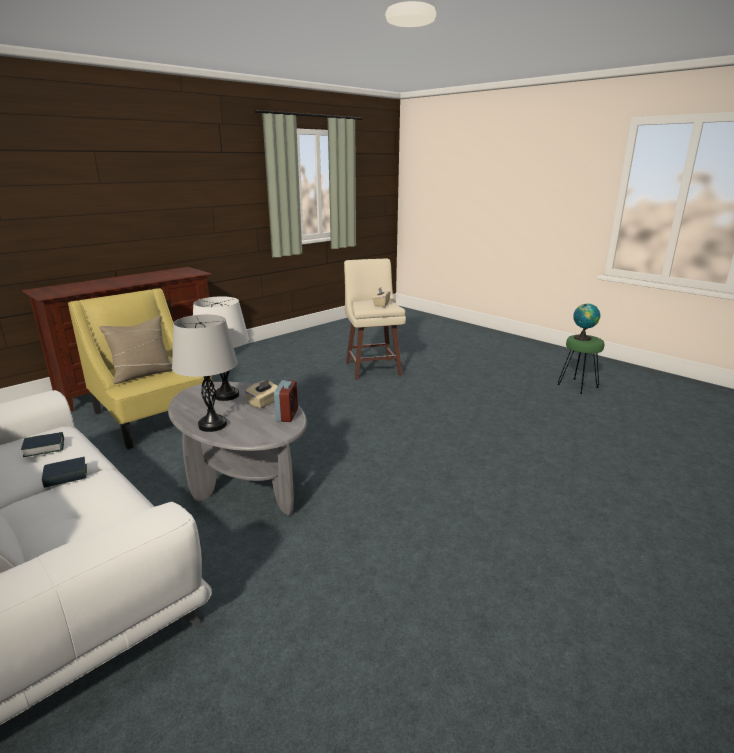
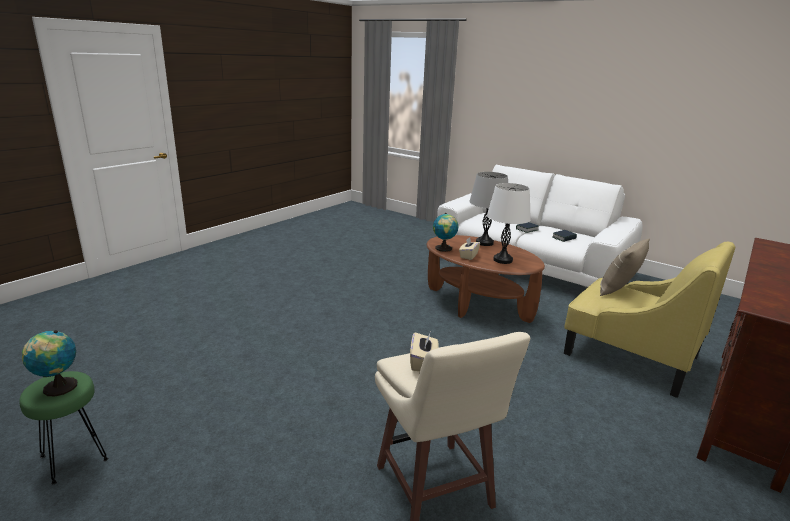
camera: 170 degrees right, 0 degrees up
(243, 480) = (477, 304): grey coffee table -> brown coffee table
(287, 415) = (444, 249): alarm clock -> globe

